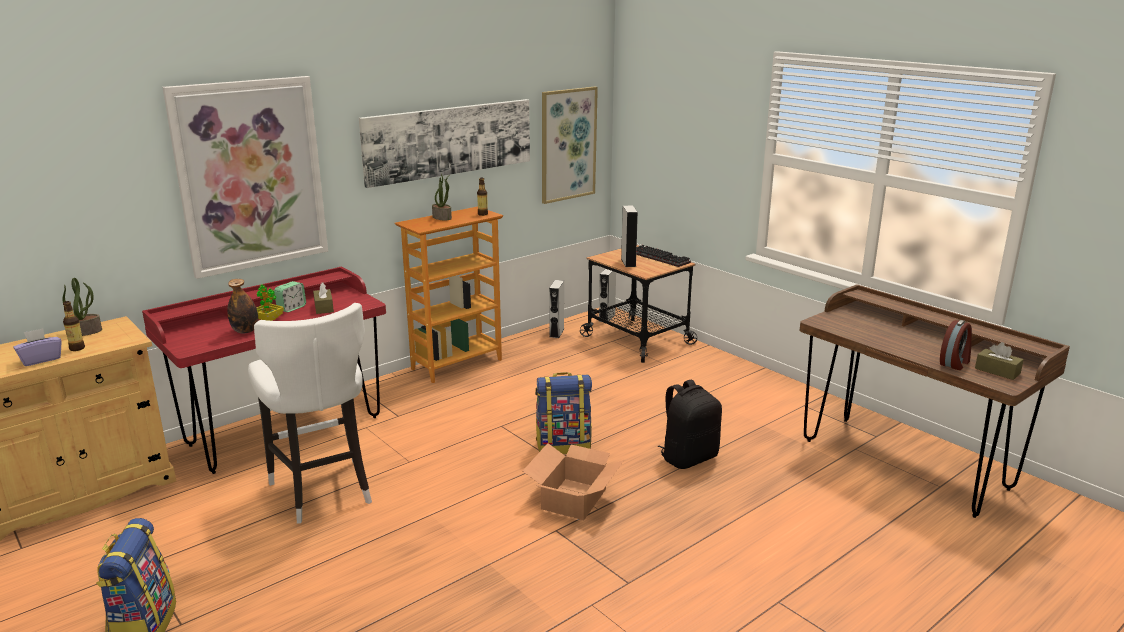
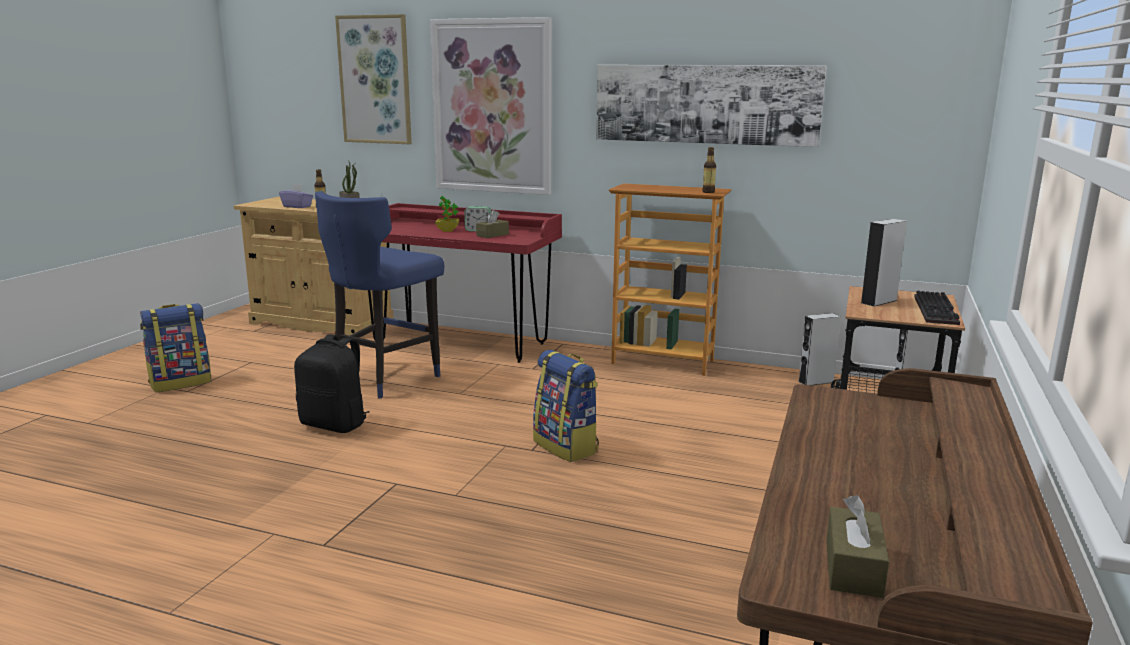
camera: 60 degrees right, 5 degrees down
(245, 331) = (417, 231): bottle -> none
(322, 490) = (384, 379): white stool -> blue stool
(442, 217) = (668, 187): potted plant -> none
(568, 144) = (894, 136): picture -> picture (375, 80)
(575, 499) = (464, 478): cardboard box -> none
(688, 457) = (627, 523): black backpack -> black backpack (335, 424)
(955, 363) = (823, 517): alarm clock -> none

